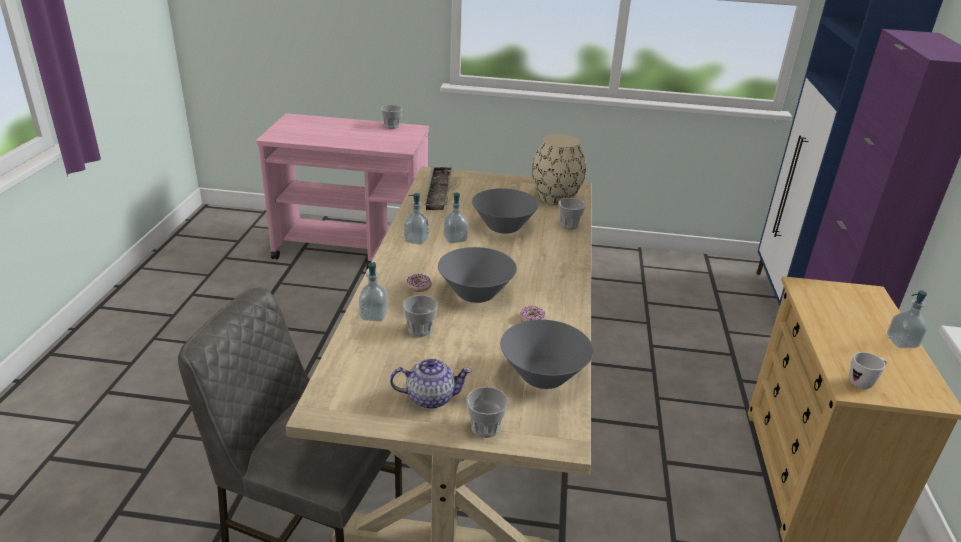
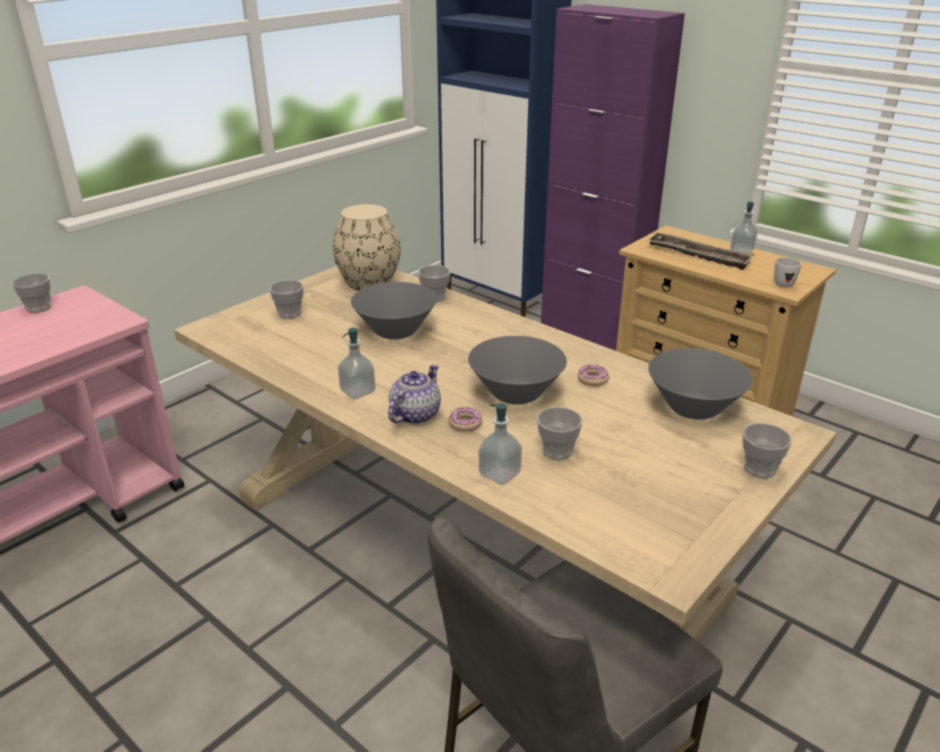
camera: 55 degrees left, 0 degrees up
(430, 397) = (690, 486): teapot -> teapot (414, 415)
(438, 192) = (259, 340): tray -> tray (698, 256)
(455, 239) = (385, 367): soap dispenser -> none
(480, 188) = (289, 314): none -> cup

